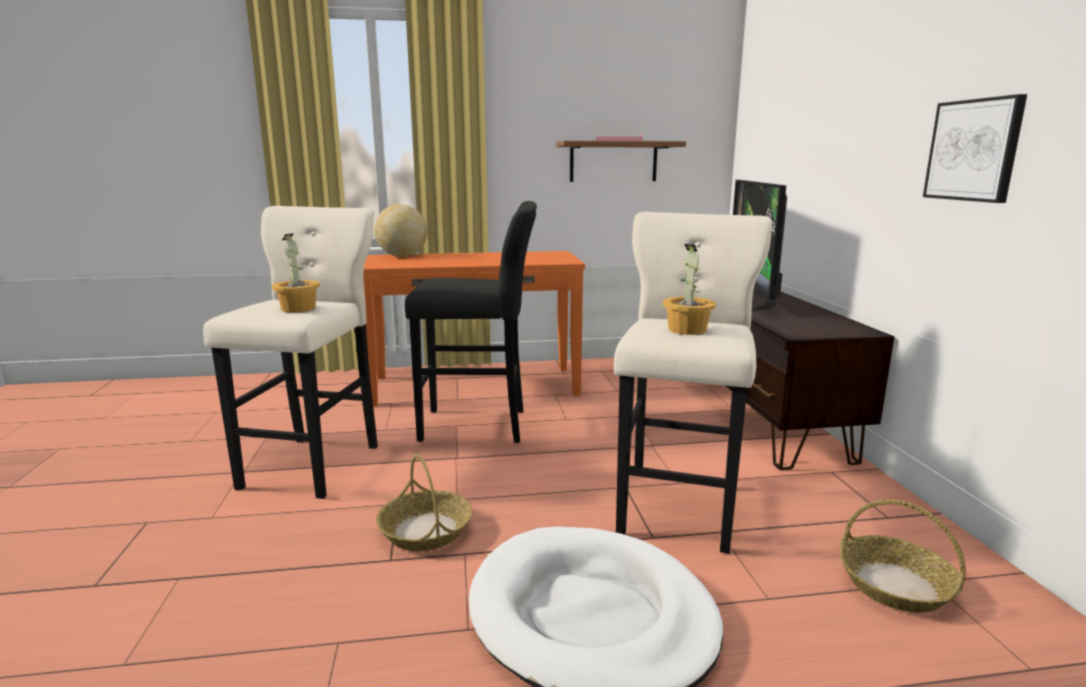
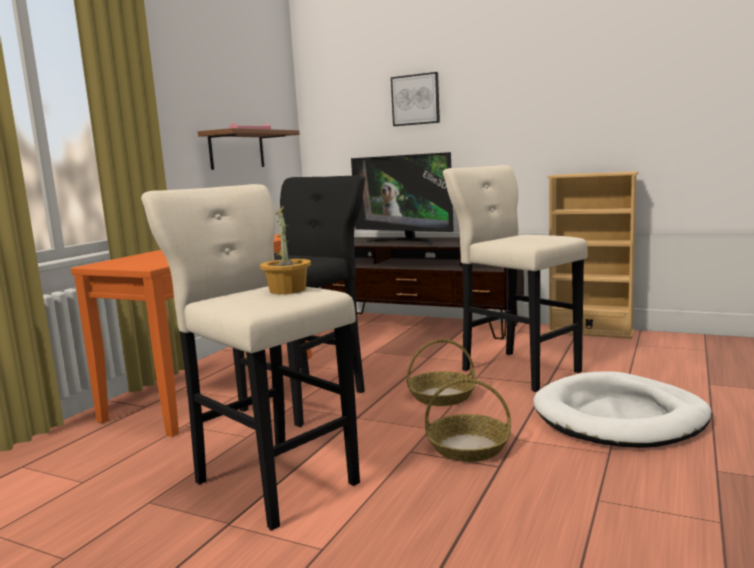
camera: 55 degrees left, 5 degrees down
(402, 256) = (123, 260): globe -> none
(686, 330) = (529, 237): potted plant -> none
(894, 585) = (634, 351): basket -> basket (441, 396)
(924, 526) = (590, 332): none -> beige bookcase
(973, 150) = (557, 124): picture -> picture (415, 99)

